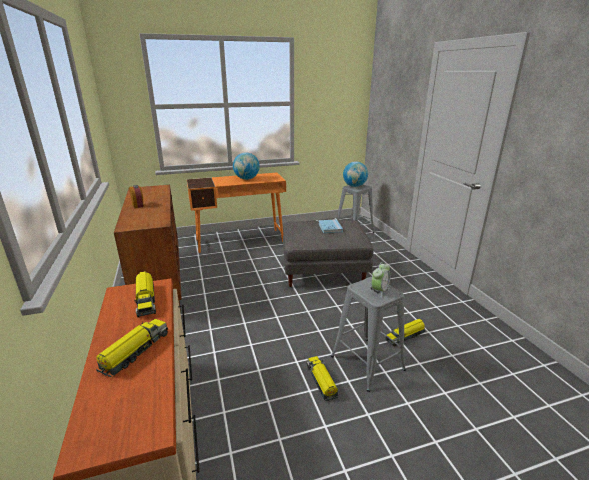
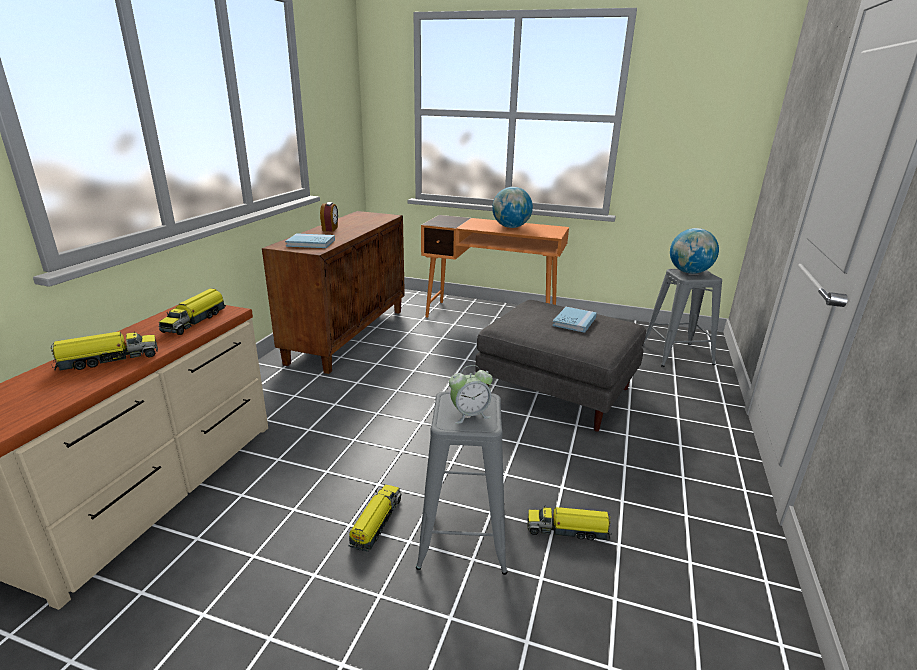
camera: 35 degrees right, 0 degrees up
(145, 219) = (311, 243): none -> blue book

